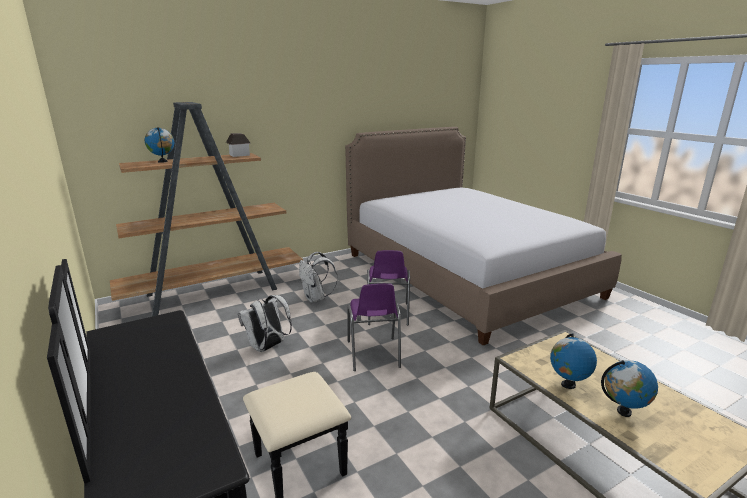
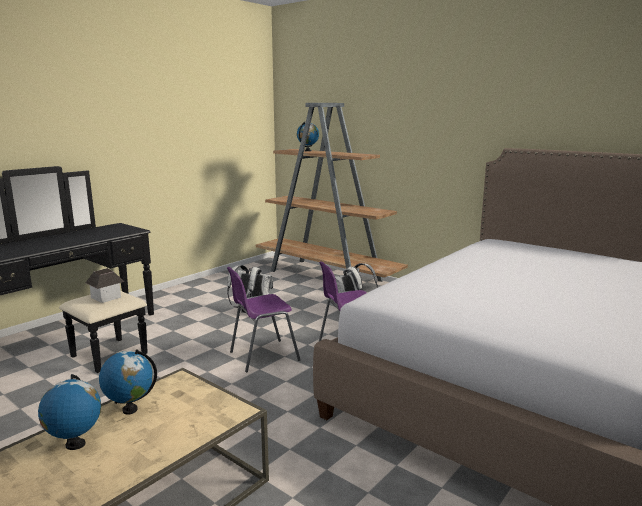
camera: 70 degrees right, 5 degrees down
(239, 155) = (362, 154): toy house -> toy house (106, 297)

